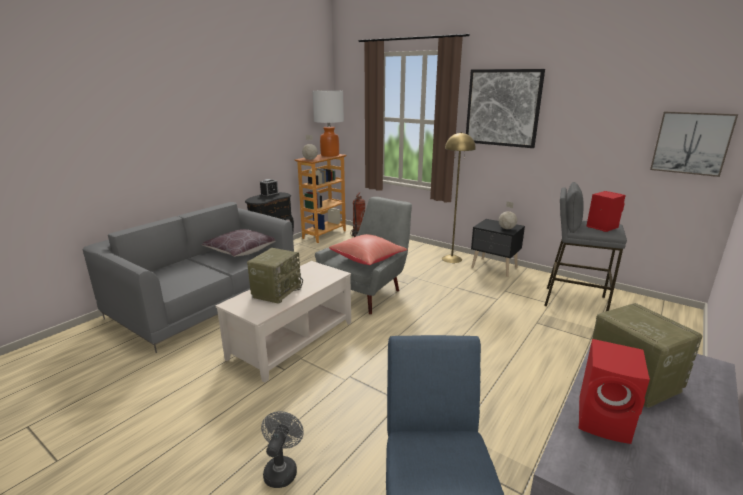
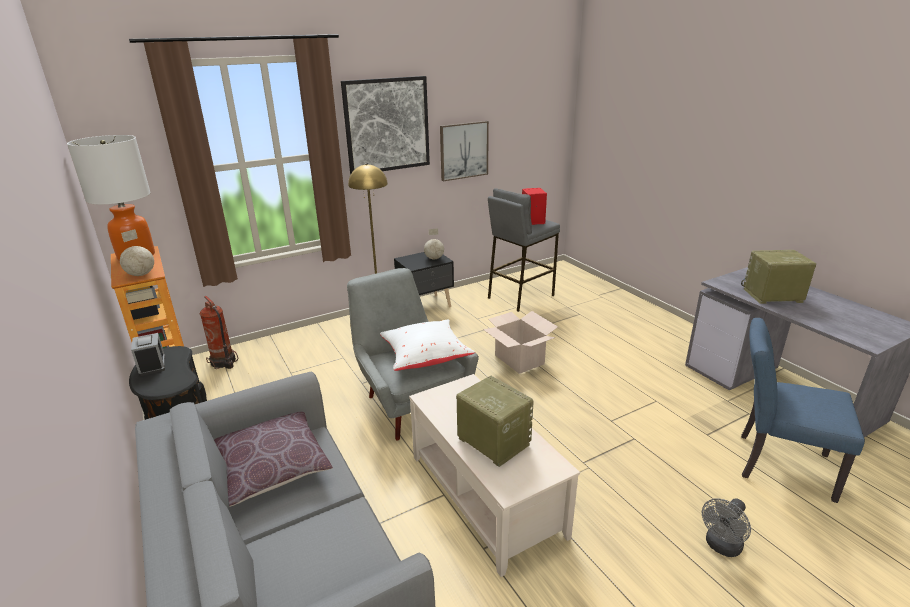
camera: 65 degrees left, 5 degrees up
(282, 469) = (721, 547): grey fan -> grey fan turned 75 degrees counterclockwise
(368, 259) = (425, 357): red pillow -> white pillow
(464, 322) = (519, 359): none -> cardboard box
(605, 420) = (819, 318): red speaker -> none
(691, 143) = (541, 132): picture -> picture (463, 150)

